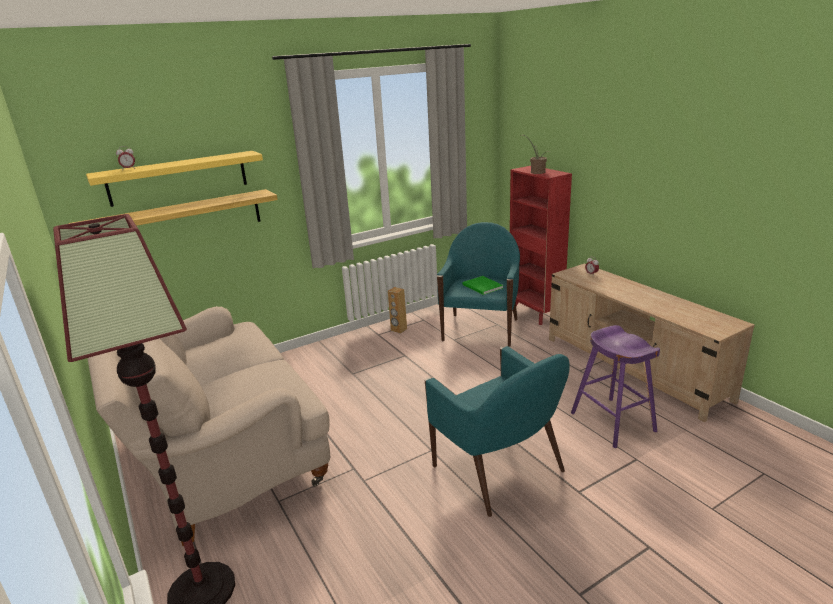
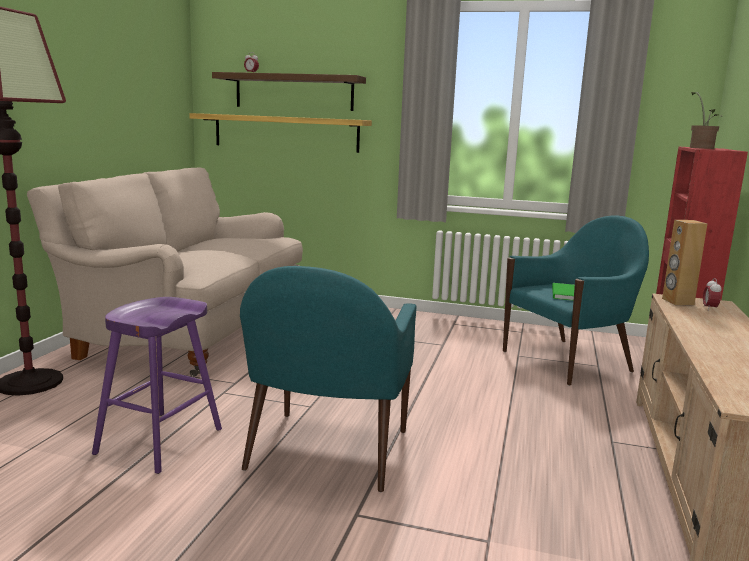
camera: 45 degrees right, 10 degrees down
(178, 178) = (294, 92): yellow shelf -> brown shelf
(398, 330) = (480, 328): brown speaker -> brown speaker (677, 302)
(613, 422) = (541, 498): purple stool -> purple stool (159, 441)

